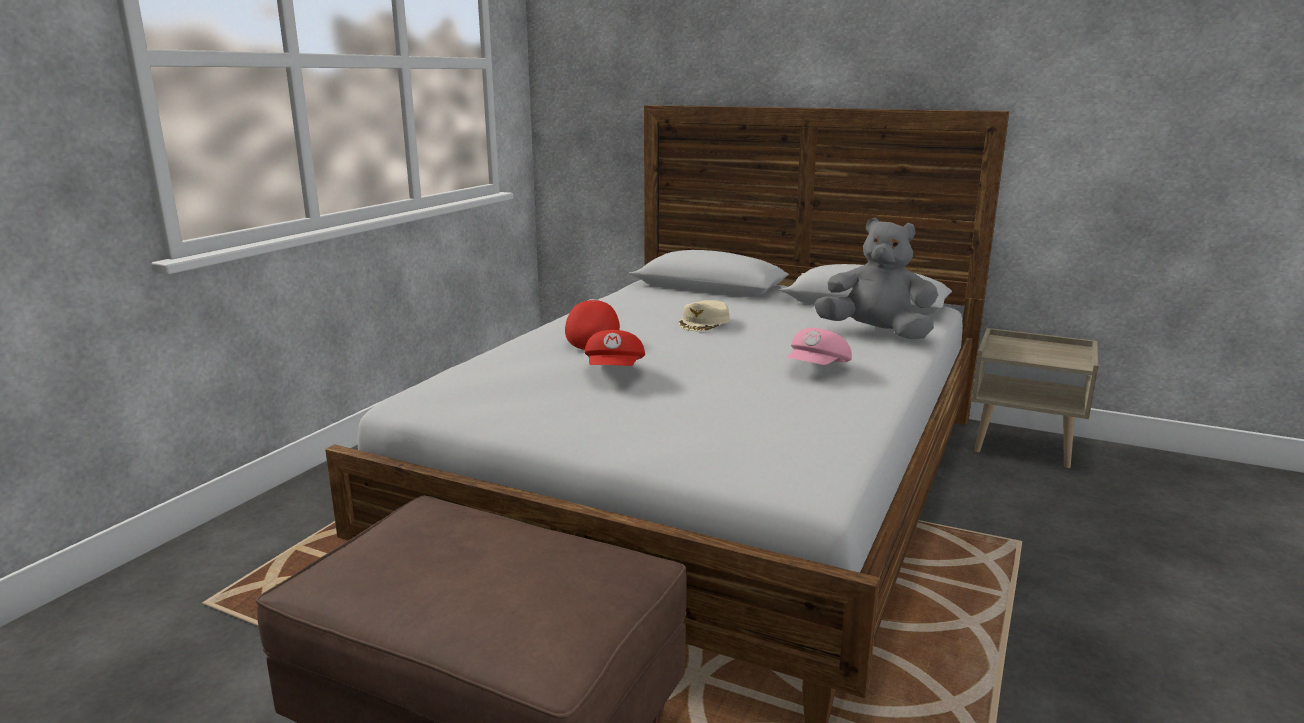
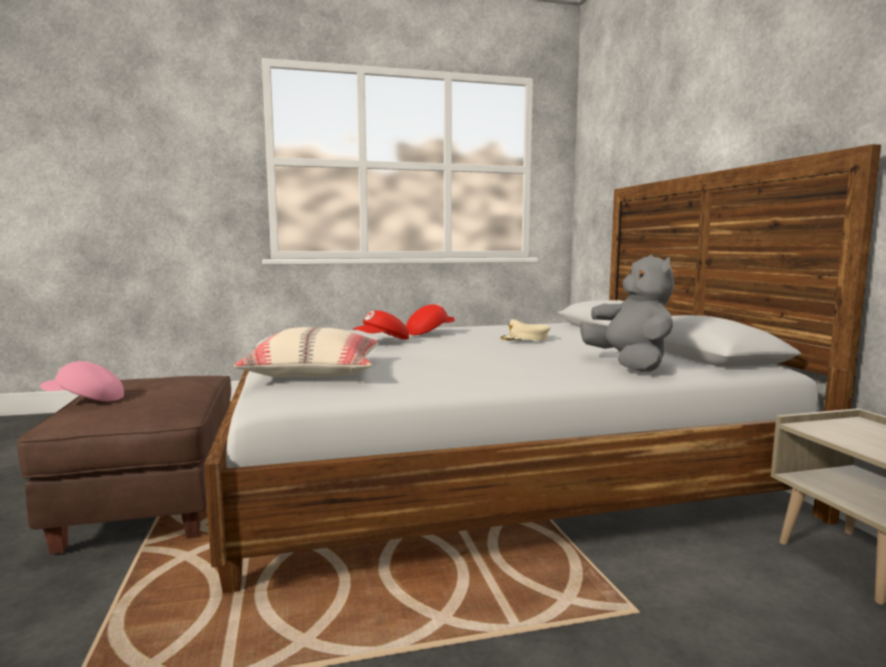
camera: 50 degrees right, 10 degrees down
(725, 439) = (315, 372): none -> beige pillow
(818, 369) = (497, 366): pink cap -> pink cap (85, 400)

